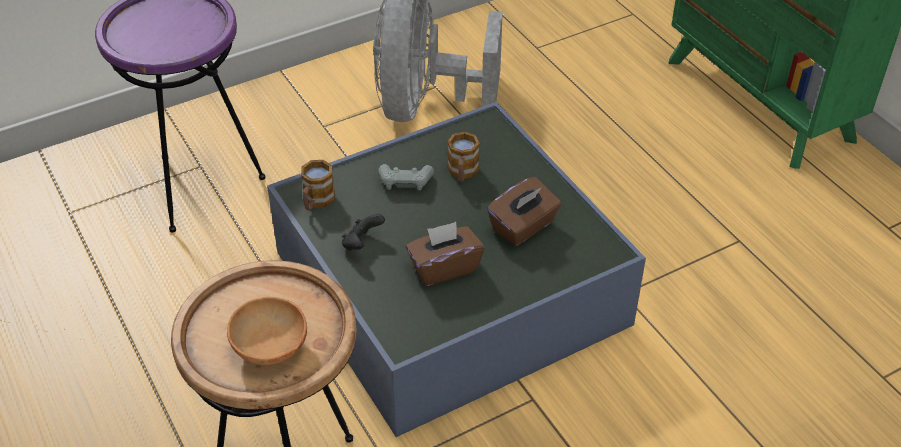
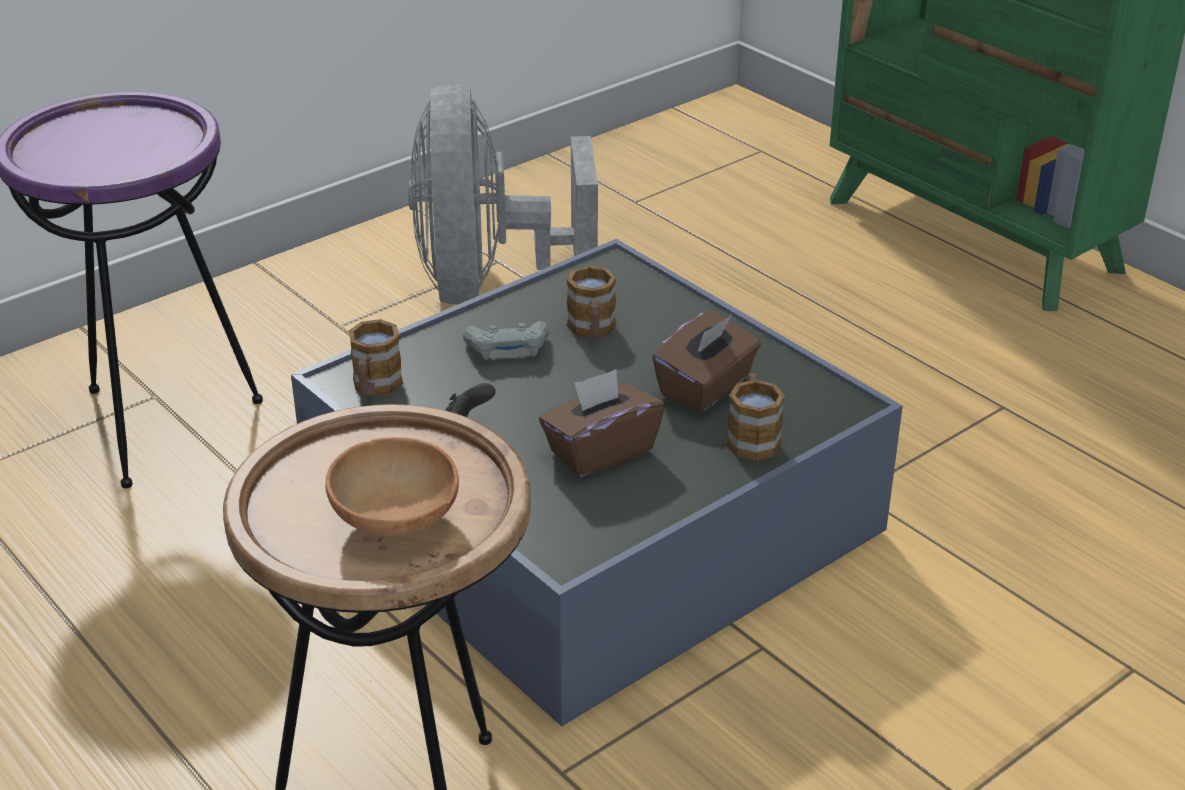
camera: 10 degrees left, 10 degrees down
(542, 269) = (752, 437): none -> mug

